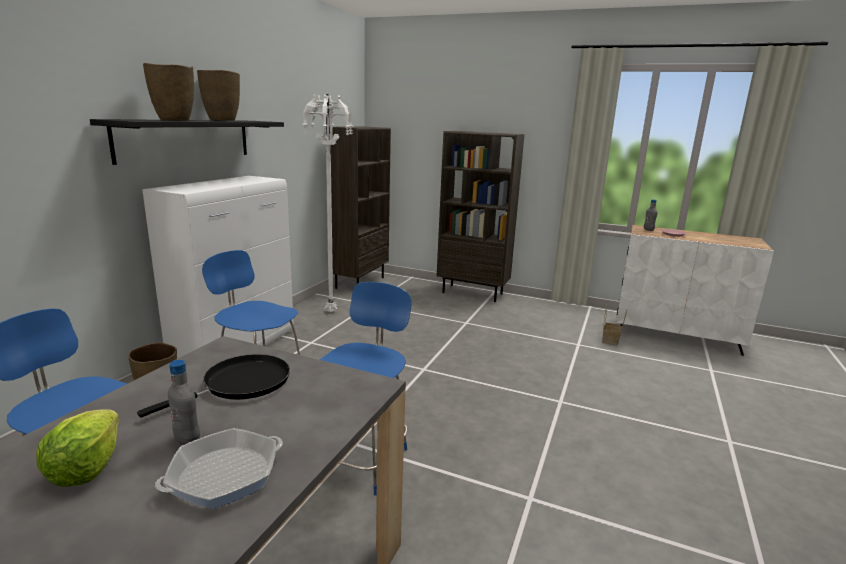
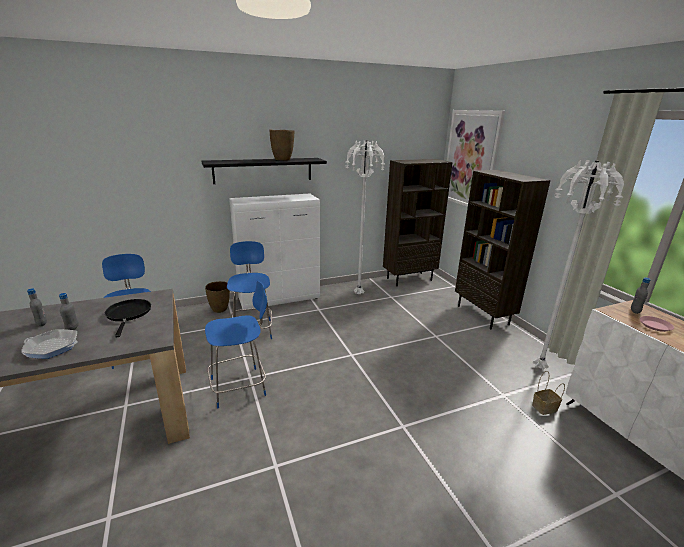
camera: 45 degrees right, 5 degrees up
(87, 468) = (42, 323): lettuce -> grey bottle
(174, 120) = (242, 161): brown vase -> none
(241, 384) = (128, 314): black frying pan -> black frying pan turned 105 degrees counterclockwise
(411, 123) = (471, 159): none -> picture
(568, 316) = (540, 369): none -> white floor lamp

